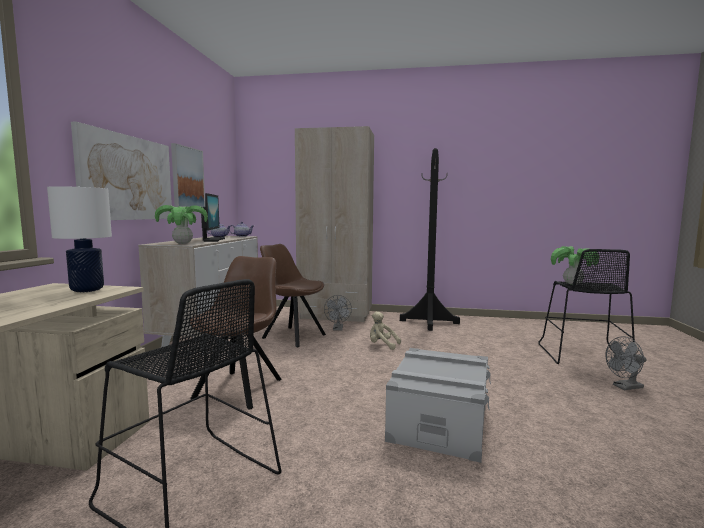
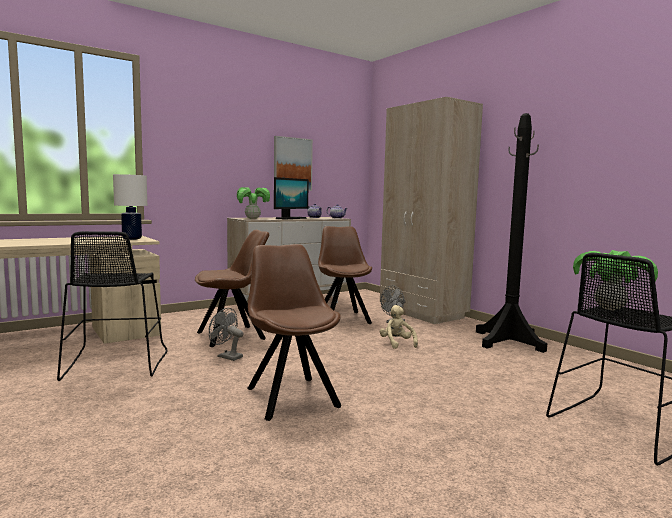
camera: 45 degrees right, 0 degrees up
(127, 178) = (223, 166): picture -> none
(439, 422) = (291, 397): grey storage box -> brown chair
(624, 387) = (570, 465): grey fan -> grey fan (226, 356)

